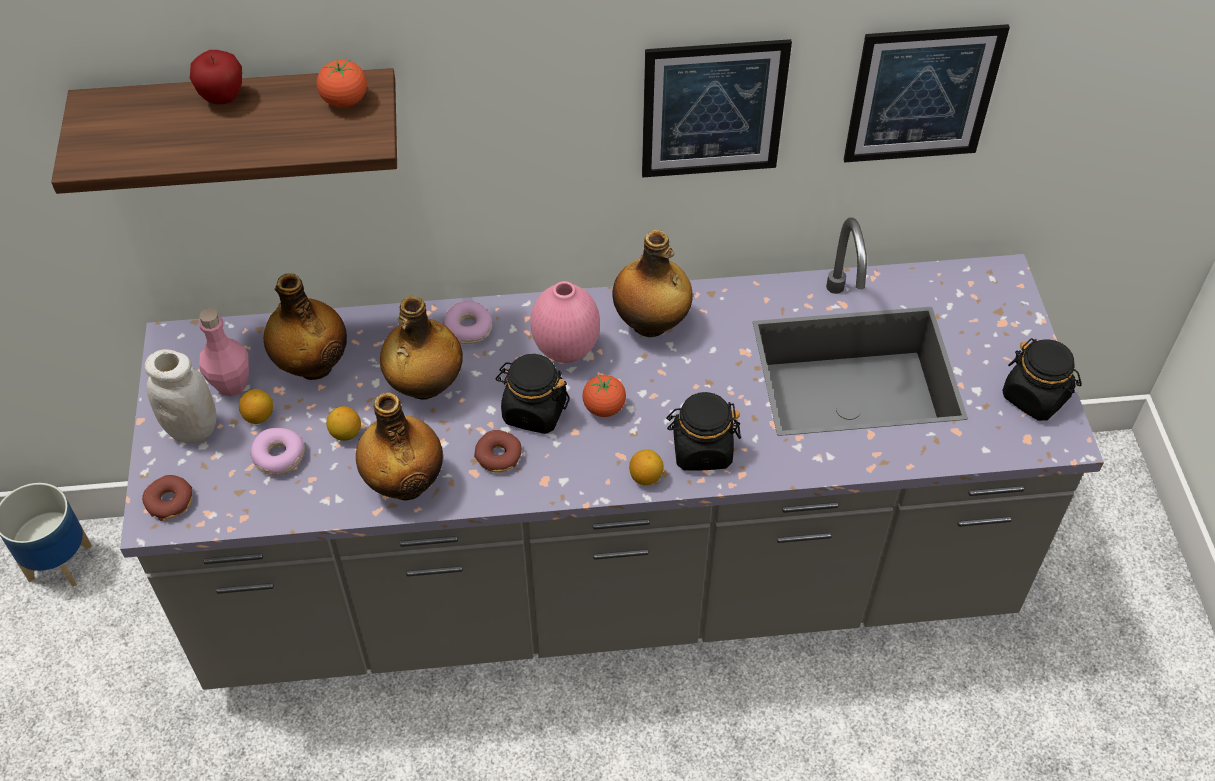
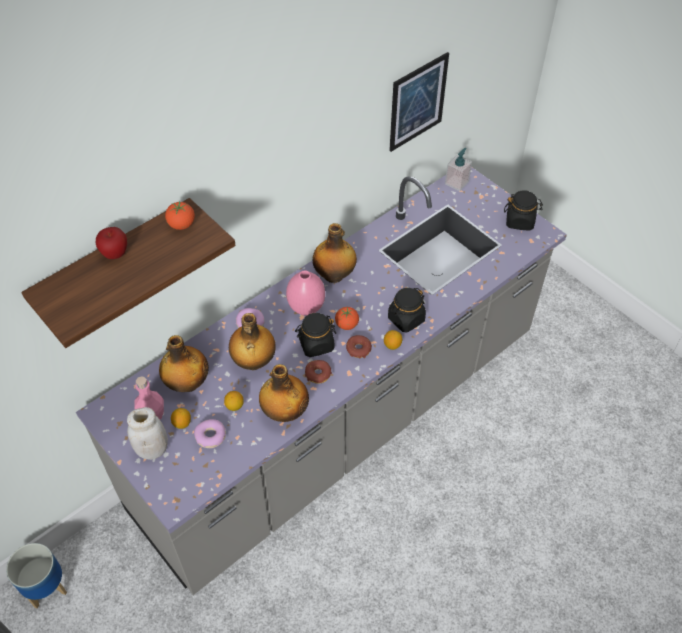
camera: 35 degrees left, 0 degrees up
(170, 501) = (174, 491): donut -> donut (358, 349)
(713, 109) = (334, 151): picture -> none
(979, 280) = (456, 182): none -> soap dispenser

